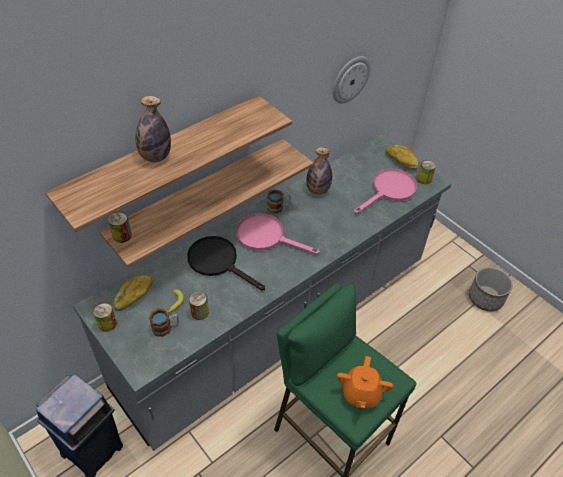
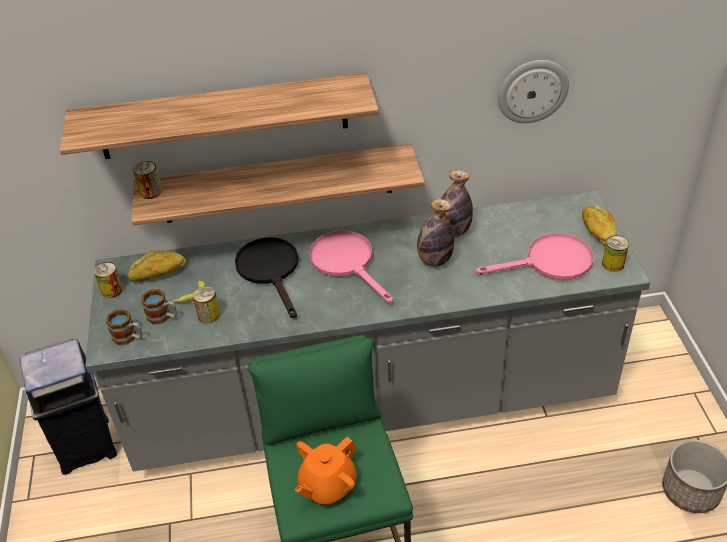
camera: 35 degrees right, 5 degrees down
(155, 157) = (195, 106): bottle -> bottle (434, 260)
(278, 207) = (388, 235): mug -> mug (129, 337)

